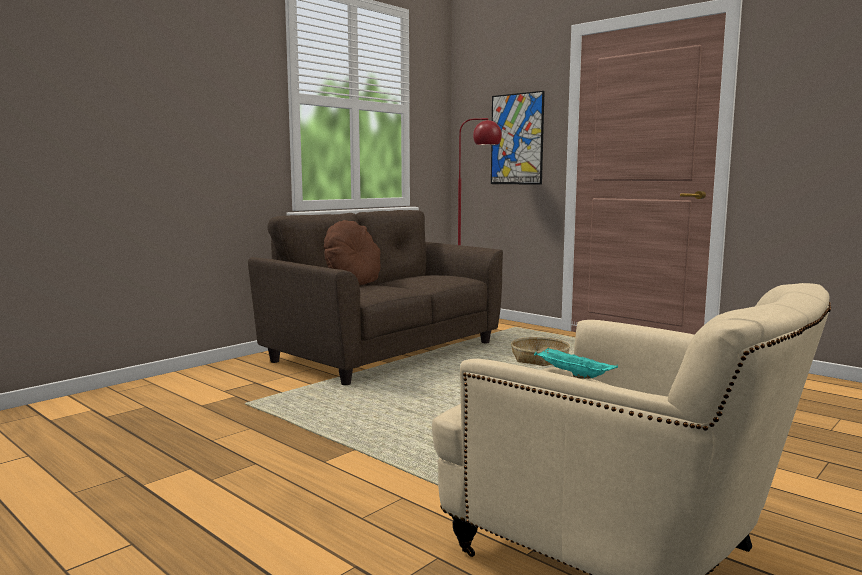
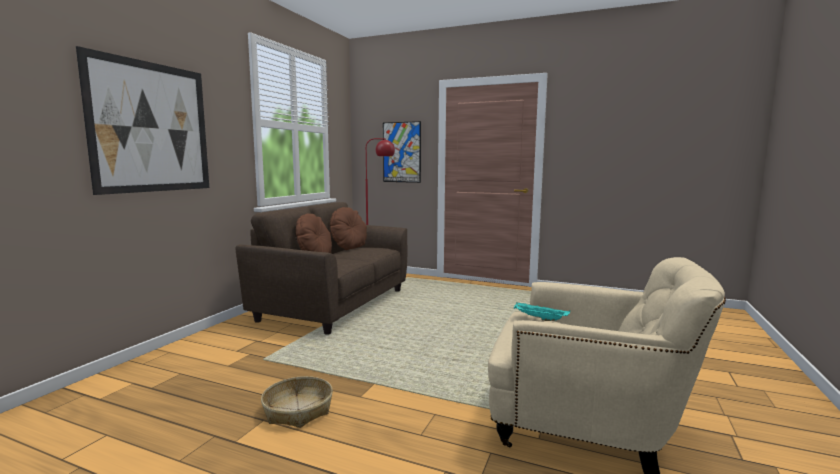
camera: 20 degrees left, 0 degrees up
(144, 104) = (152, 127): none -> picture
(415, 275) = (349, 248): none -> brown pillow
(539, 359) = (440, 299): basket -> basket (298, 410)

